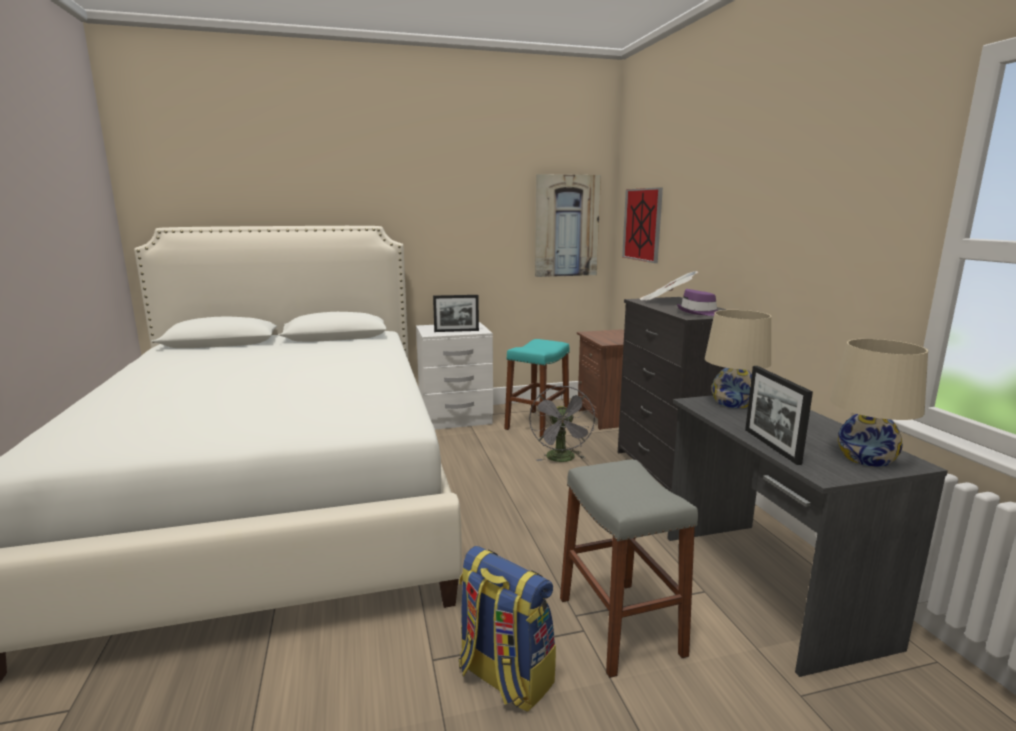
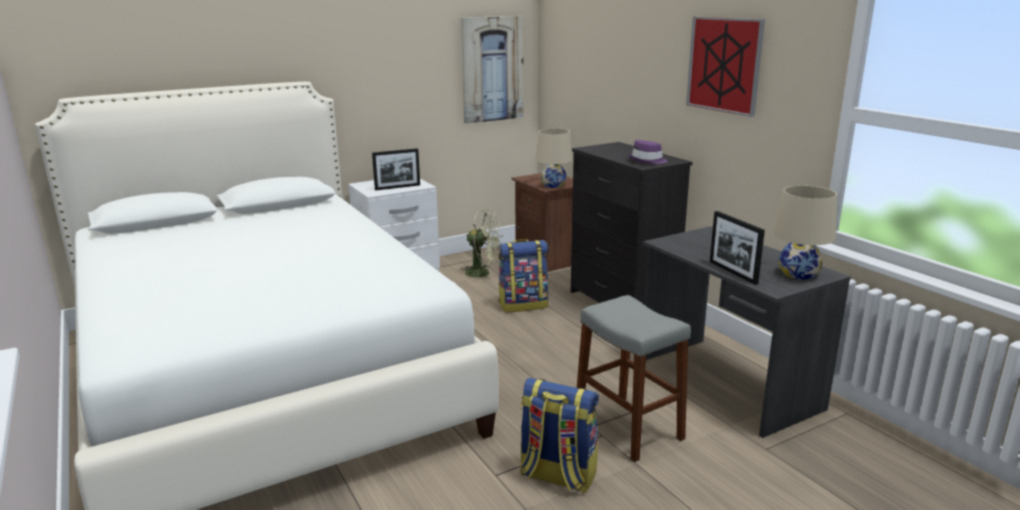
camera: 15 degrees left, 5 degrees up
(537, 423) = (483, 273): turquoise stool -> green fan
(562, 459) = (523, 305): grey fan -> backpack
(642, 224) = (571, 68): picture -> picture (724, 65)
(666, 301) = (611, 148): newspaper -> none
(732, 403) = (690, 240): beige table lamp -> beige table lamp (553, 185)

